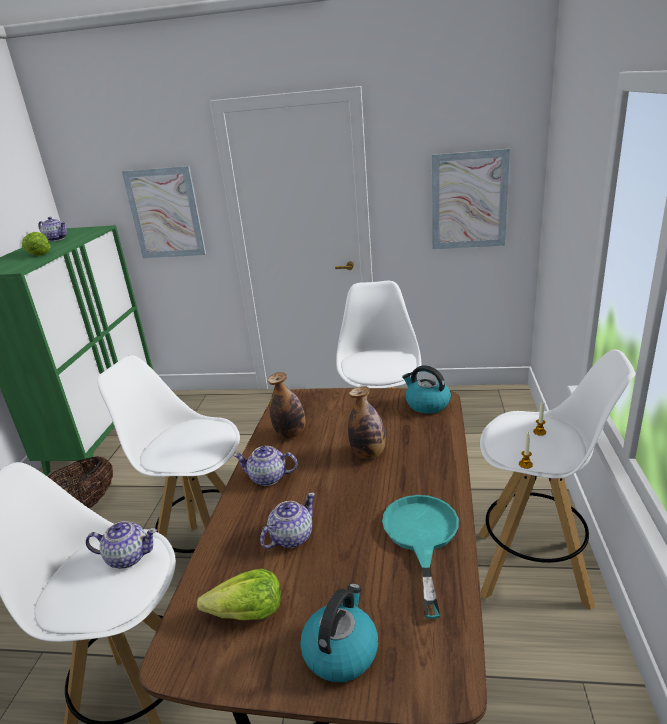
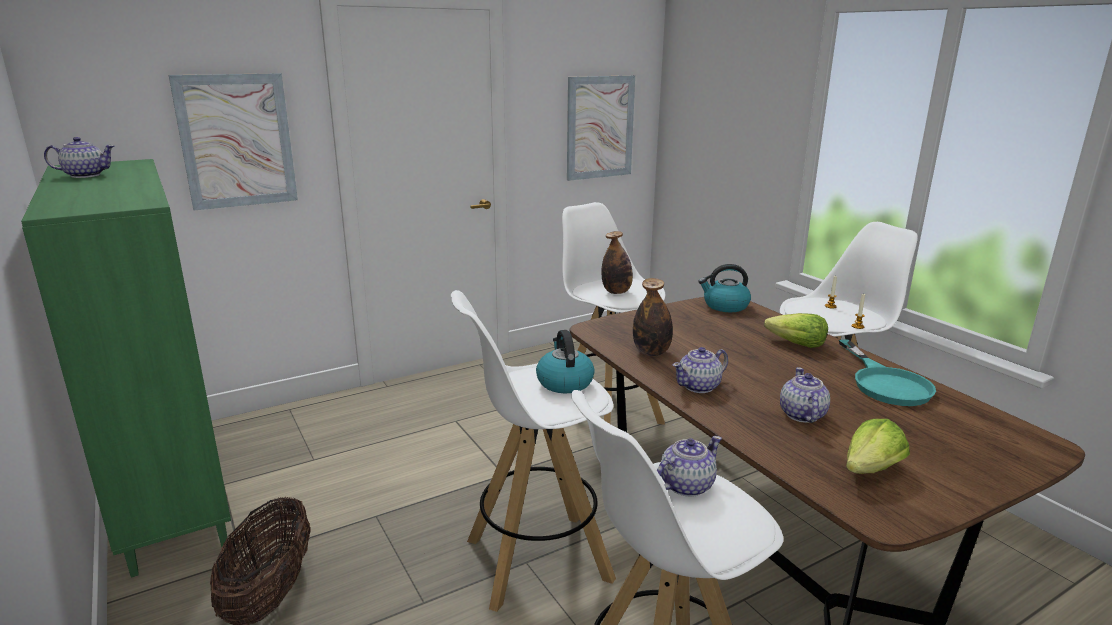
camera: 40 degrees left, 5 degrees down
(39, 253) = (116, 188): lettuce -> lettuce (796, 344)
(341, 651) = (966, 458): kettle -> kettle (564, 382)
(368, 453) = (747, 347): bottle -> bottle (616, 292)
(421, 537) = (885, 382): turquoise frying pan -> turquoise frying pan turned 150 degrees counterclockwise

